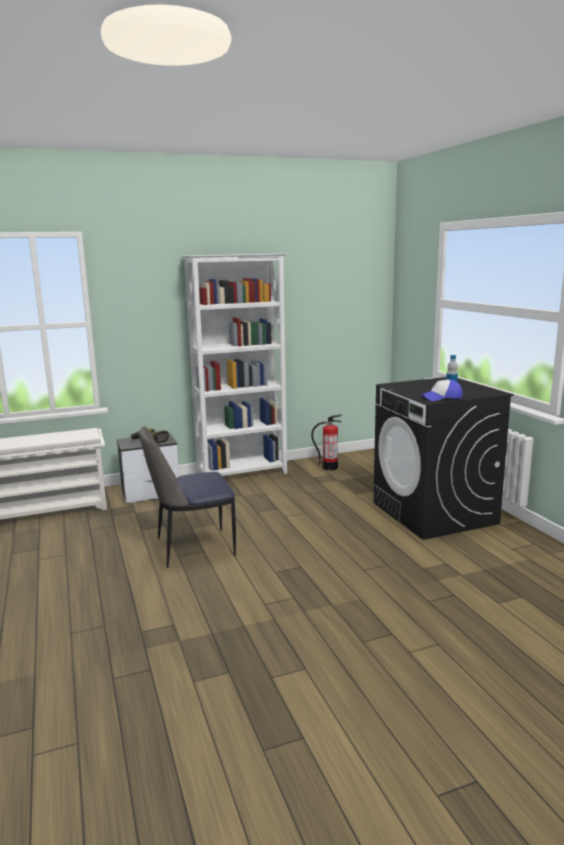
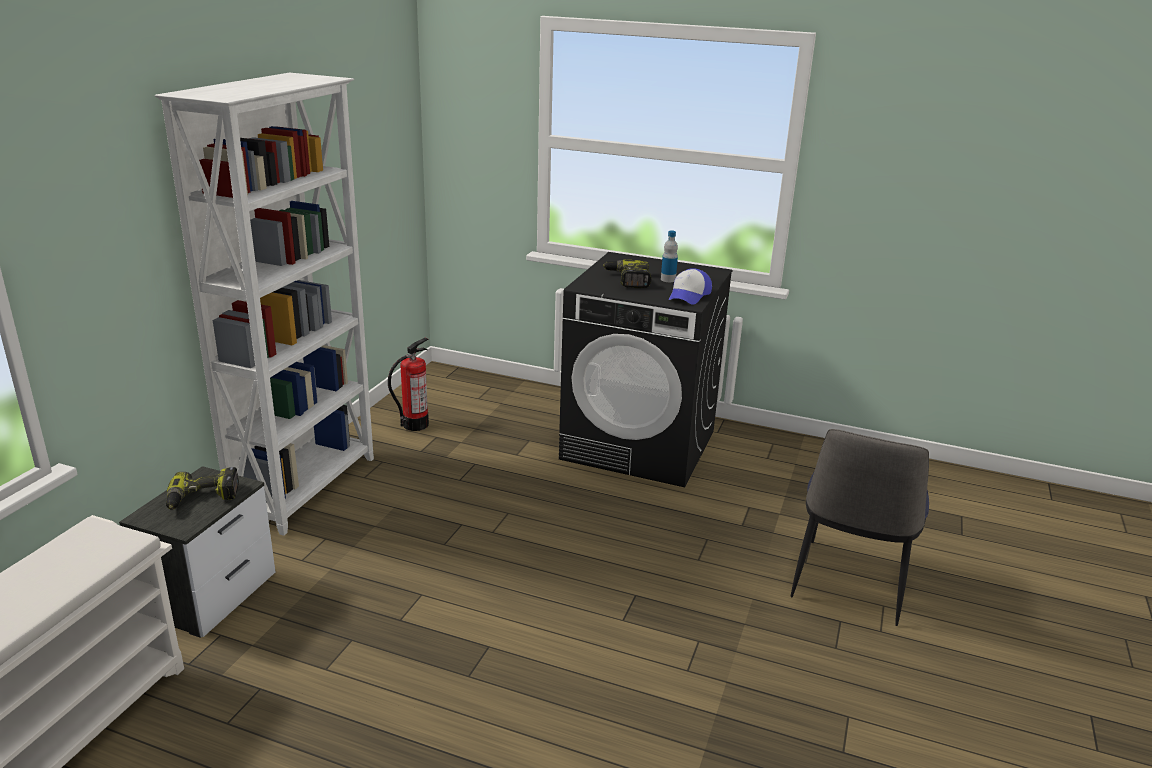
camera: 50 degrees left, 10 degrees up
(192, 548) = (462, 650): chair -> chair (848, 583)
(424, 387) = (627, 280): none -> power drill

